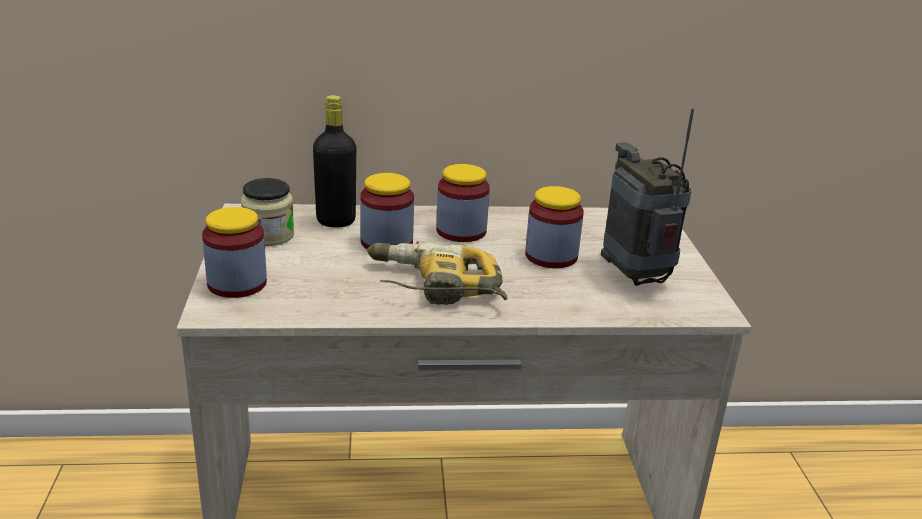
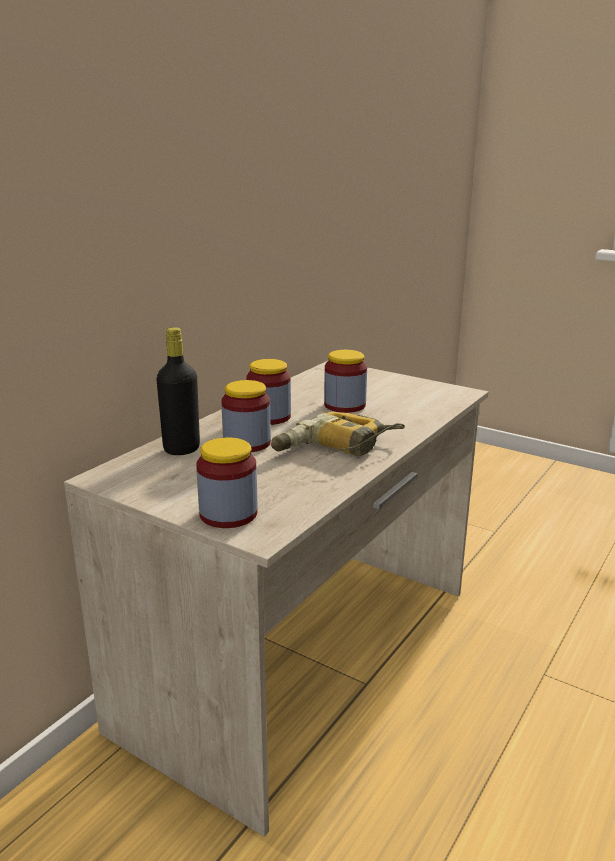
camera: 50 degrees left, 5 degrees down
(269, 235) = (162, 479): jar -> none
(635, 276) = (401, 394): radio -> none

